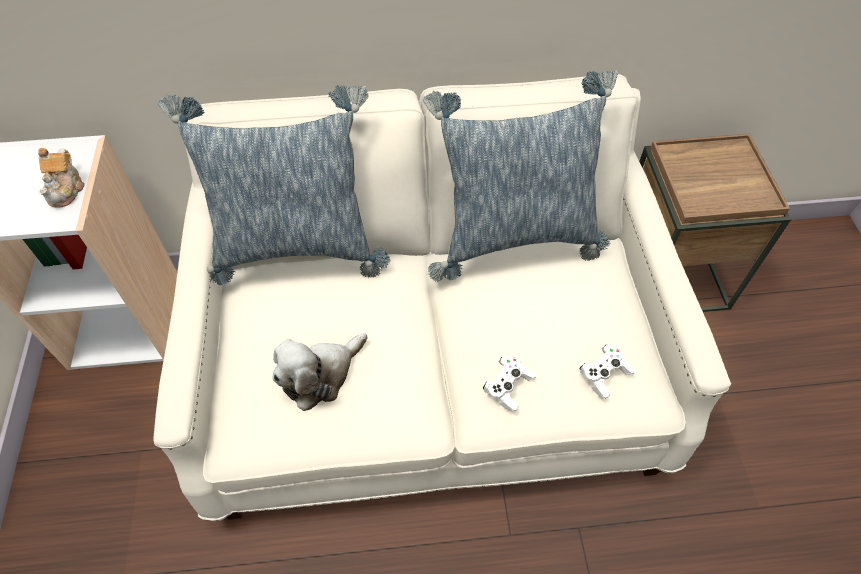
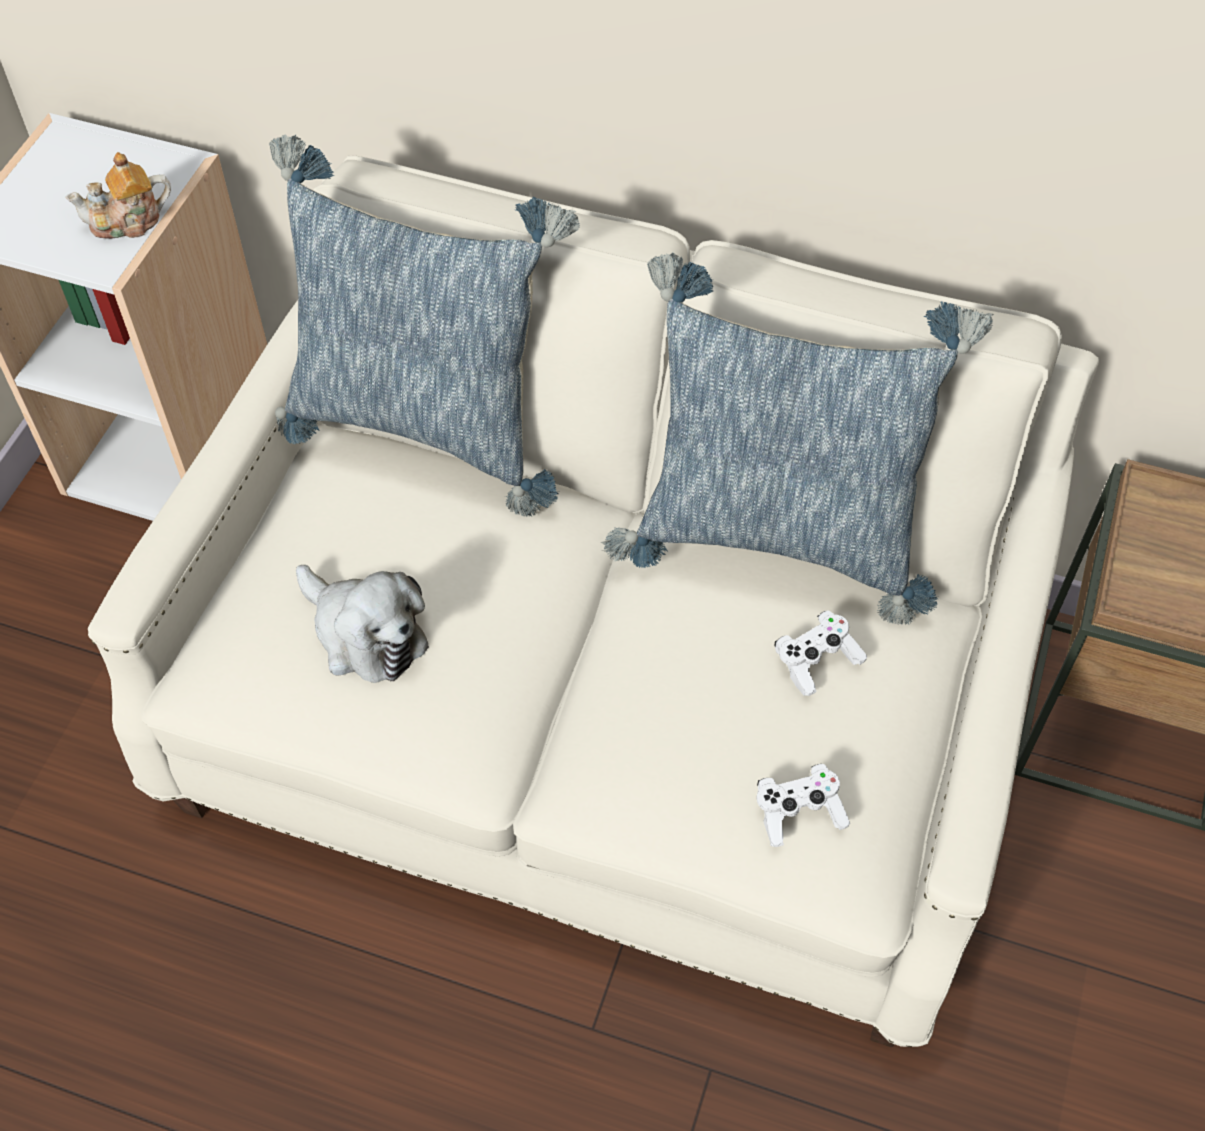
camera: 25 degrees right, 0 degrees up
(67, 189) = (128, 222): teapot -> teapot turned 45 degrees clockwise
(320, 375) = (365, 634): plush toy -> plush toy turned 120 degrees counterclockwise
(508, 387) = (633, 766): white game controller -> white game controller (816, 661)

